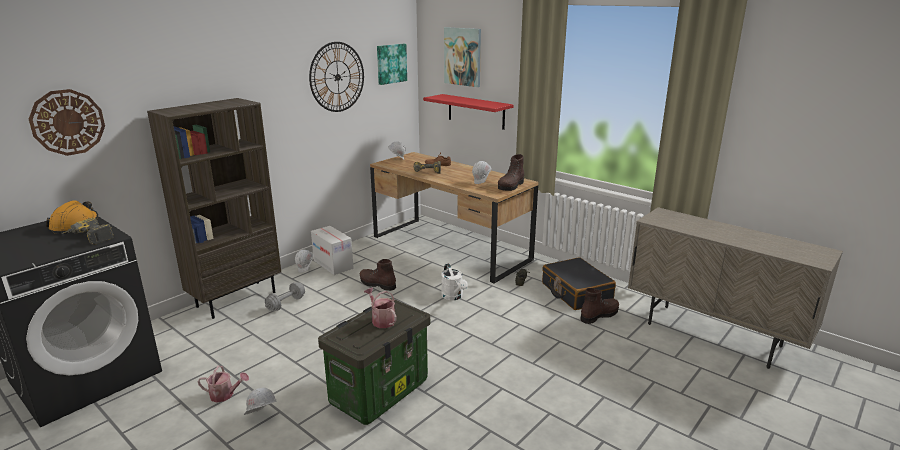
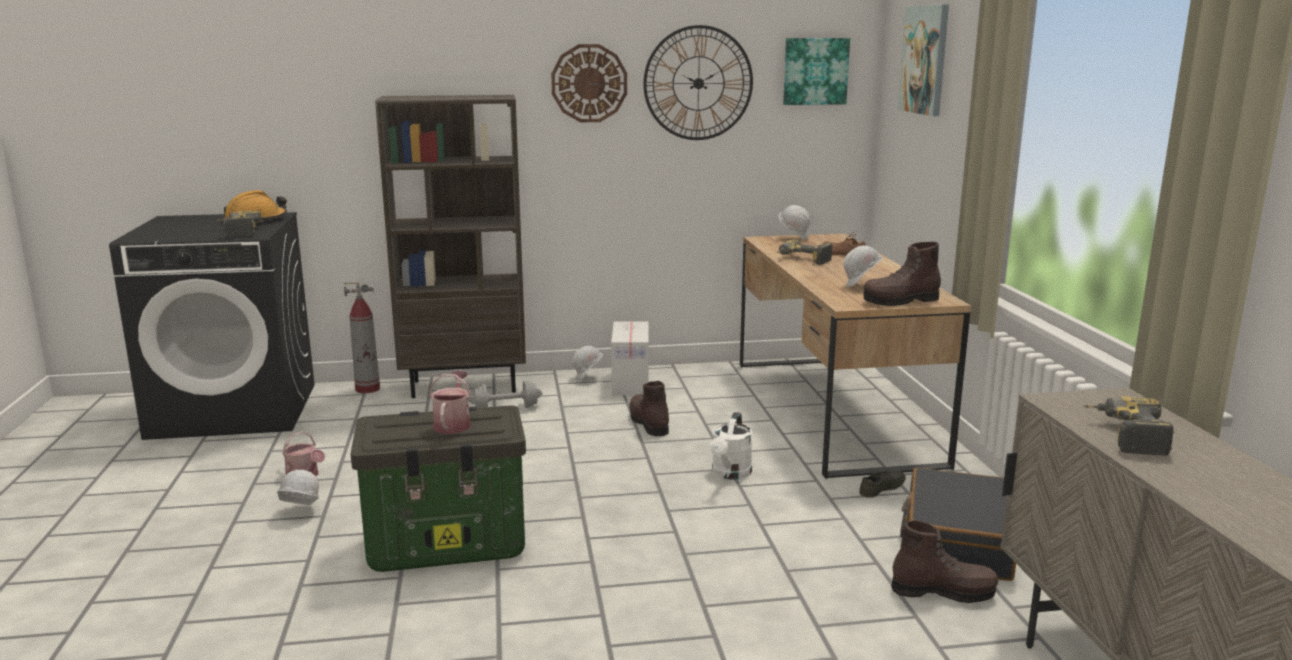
camera: 40 degrees right, 5 degrees down
(68, 122) = (287, 98): wall clock -> wall clock (589, 83)
(170, 323) = (368, 389): none -> fire extinguisher
(476, 111) = (931, 164): red shelf -> none
(693, 228) = (1124, 436): none -> power drill

